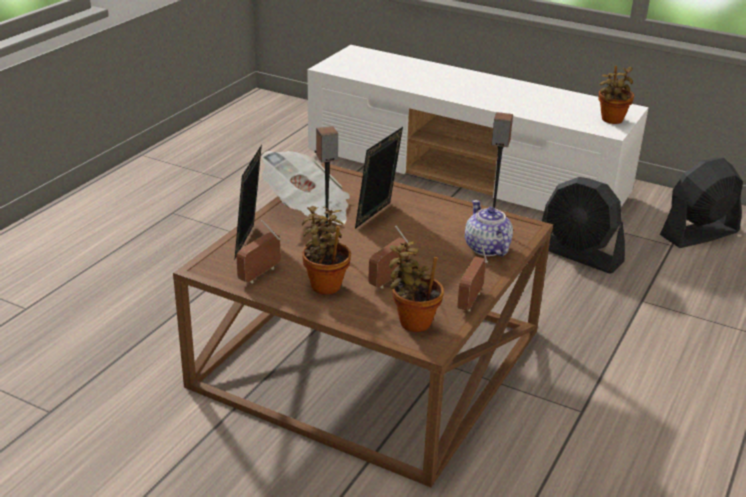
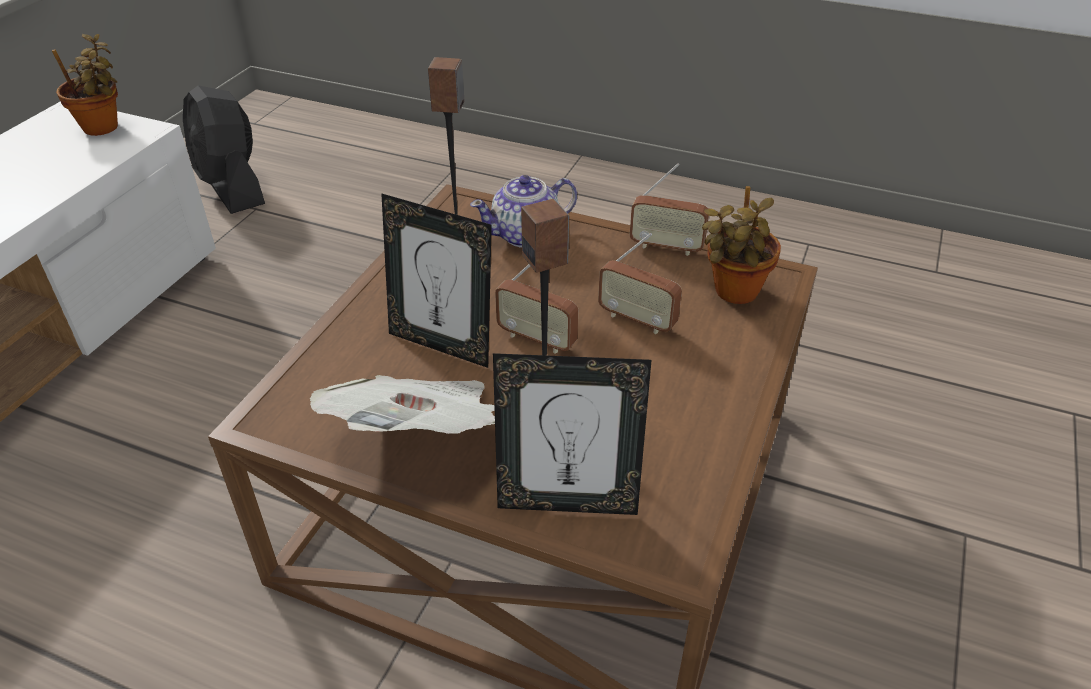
camera: 95 degrees left, 10 degrees up
(260, 274) = (674, 468): radio -> radio (537, 339)
(325, 284) = (673, 385): potted plant -> none
(579, 254) = (270, 282): black fan -> none

